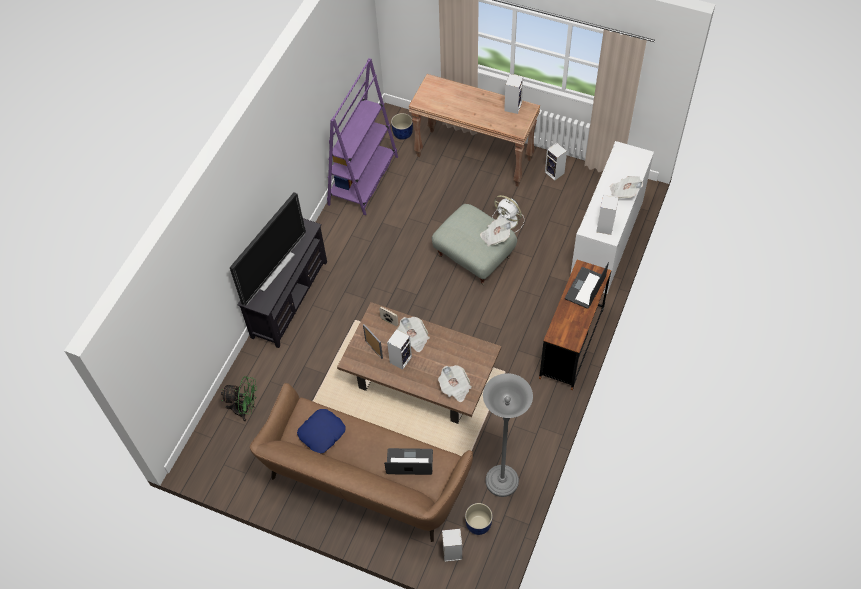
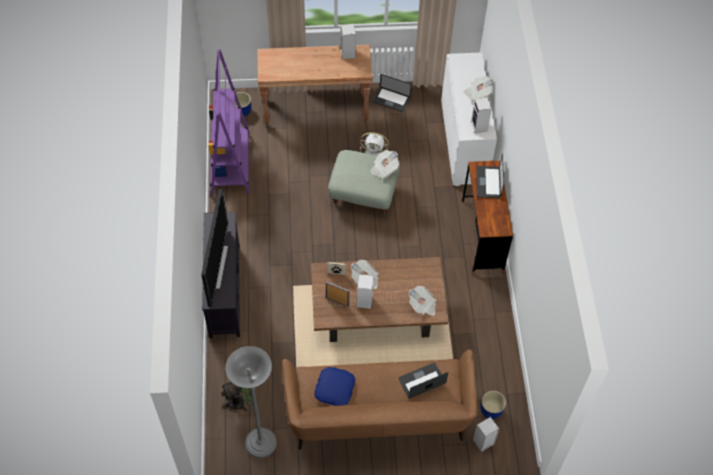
camera: 30 degrees left, 0 degrees up
(501, 481) = (490, 368): grey floor lamp -> grey floor lamp (261, 443)
(555, 173) = (391, 100): speaker -> laptop

